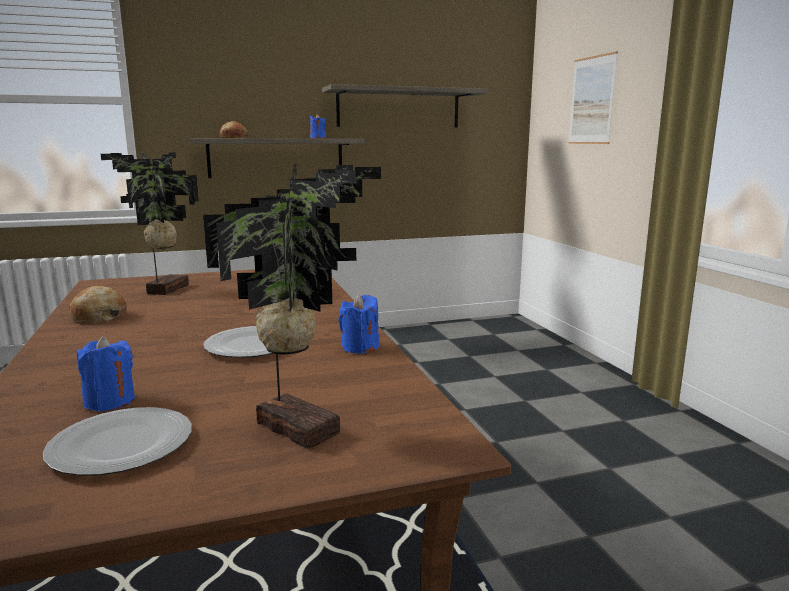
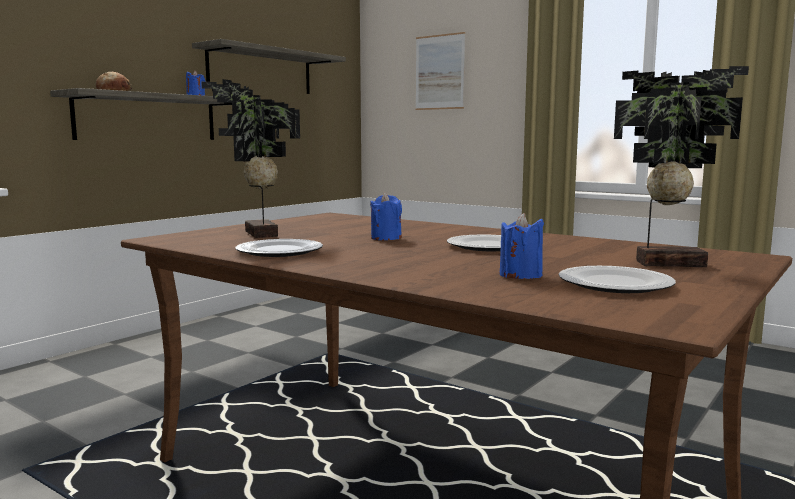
camera: 35 degrees left, 5 degrees down
(98, 316) = (280, 251): bread -> plate
(360, 347) = (557, 238): blue candle -> blue candle (386, 238)

